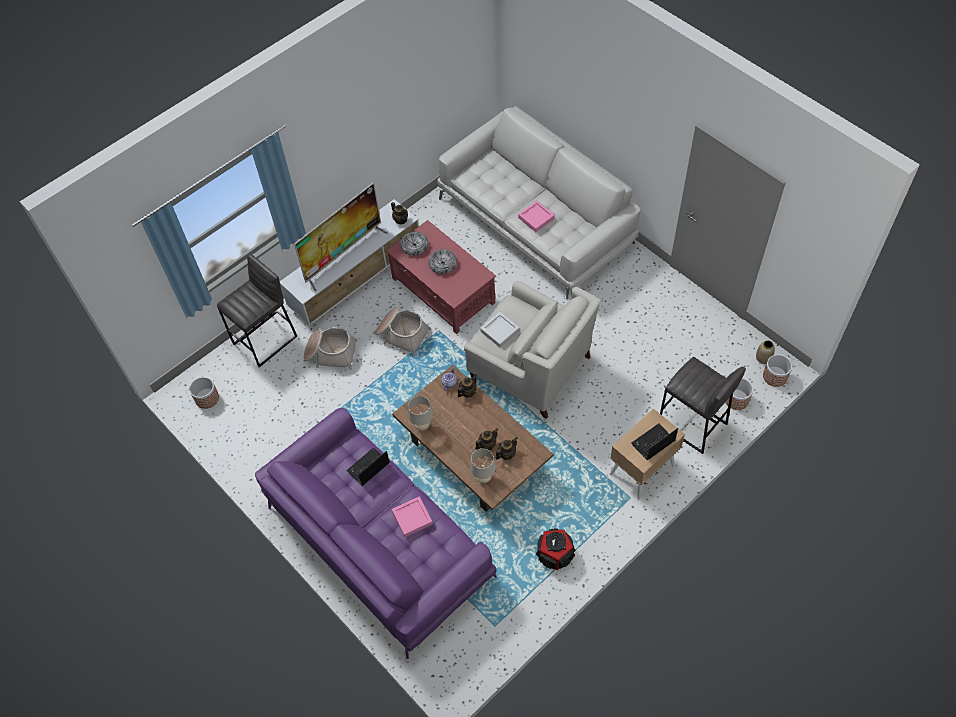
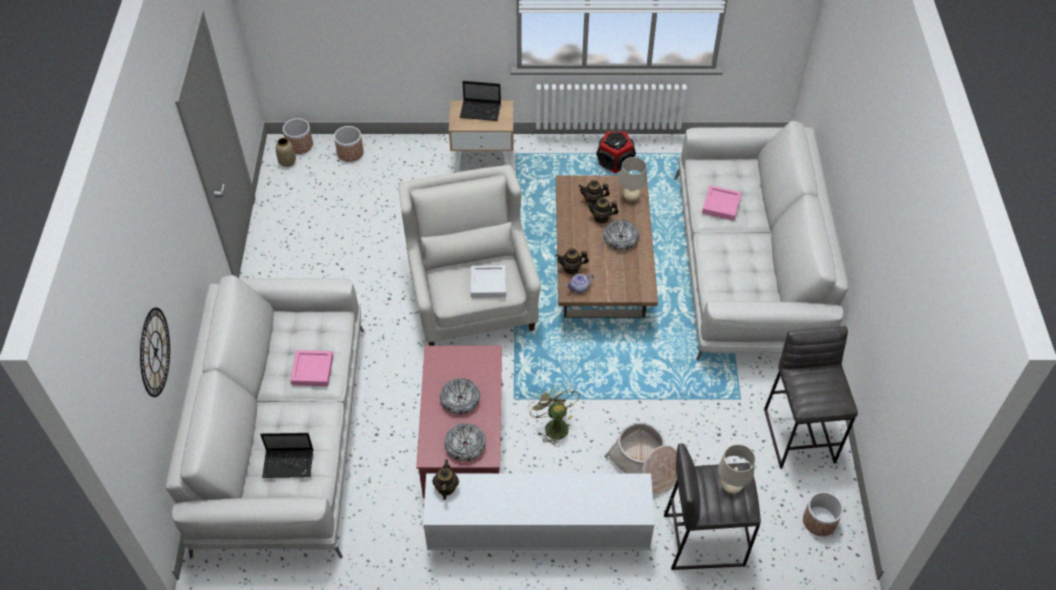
camera: 140 degrees left, 5 degrees down
(343, 255) = (551, 497): television -> none
(367, 468) = (725, 266): laptop -> laptop (289, 463)
(378, 540) = (747, 266): purple sofa -> white sofa
(402, 334) = (553, 425): basket -> green fan
(422, 426) = (641, 271): beige table lamp -> beige table lamp (731, 487)
(458, 439) = (620, 238): none -> bowl
(562, 91) = (155, 352): none -> wall clock
(692, 424) = (406, 162): grey stool -> grey stool (800, 435)

